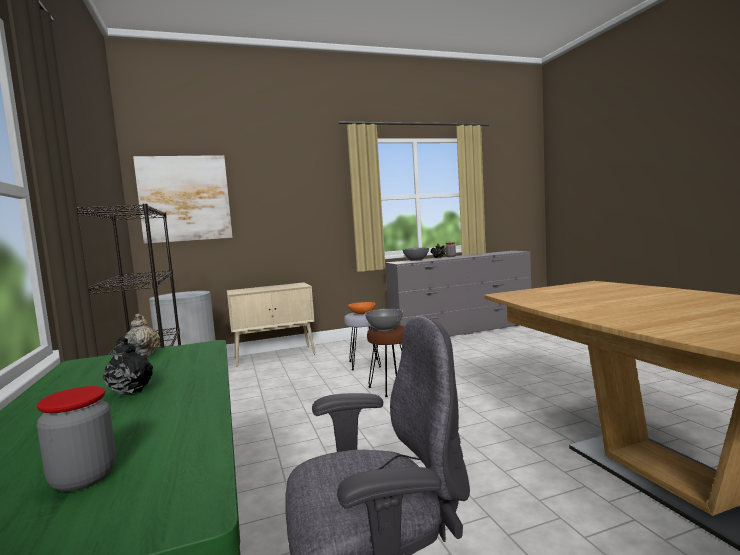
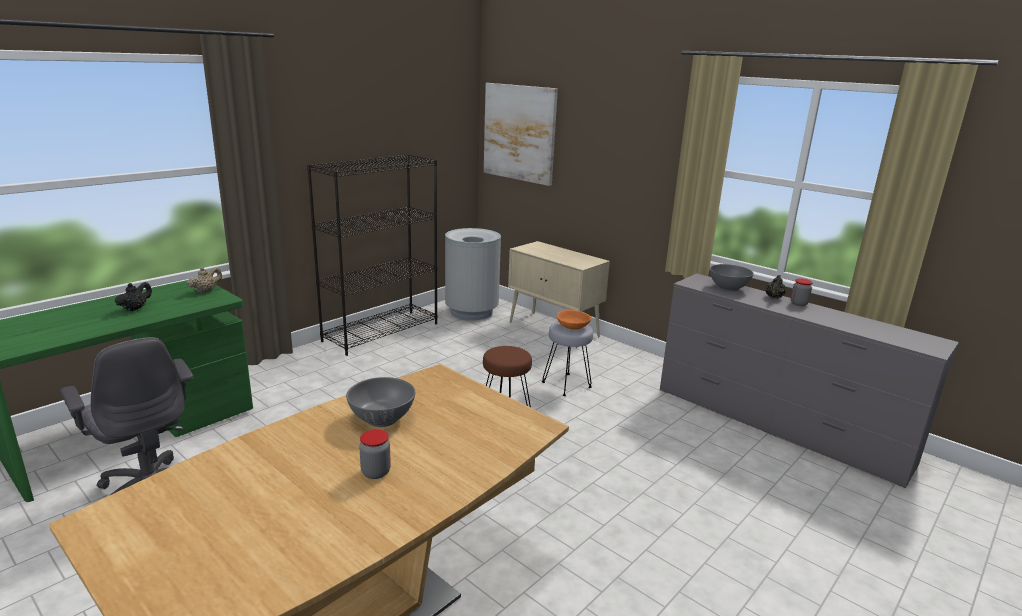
camera: 60 degrees right, 15 degrees up
(83, 478) = (35, 332): jar -> jar (375, 472)
(384, 329) = (501, 353): grey bowl -> grey bowl (382, 418)

